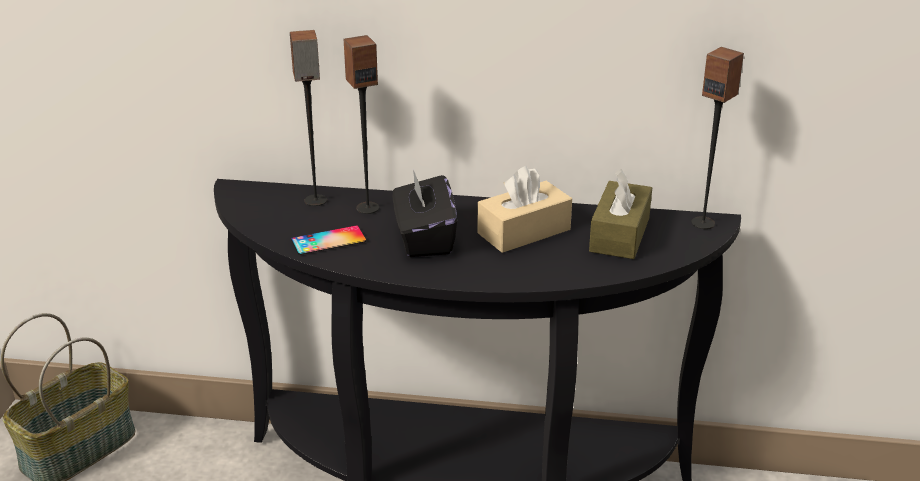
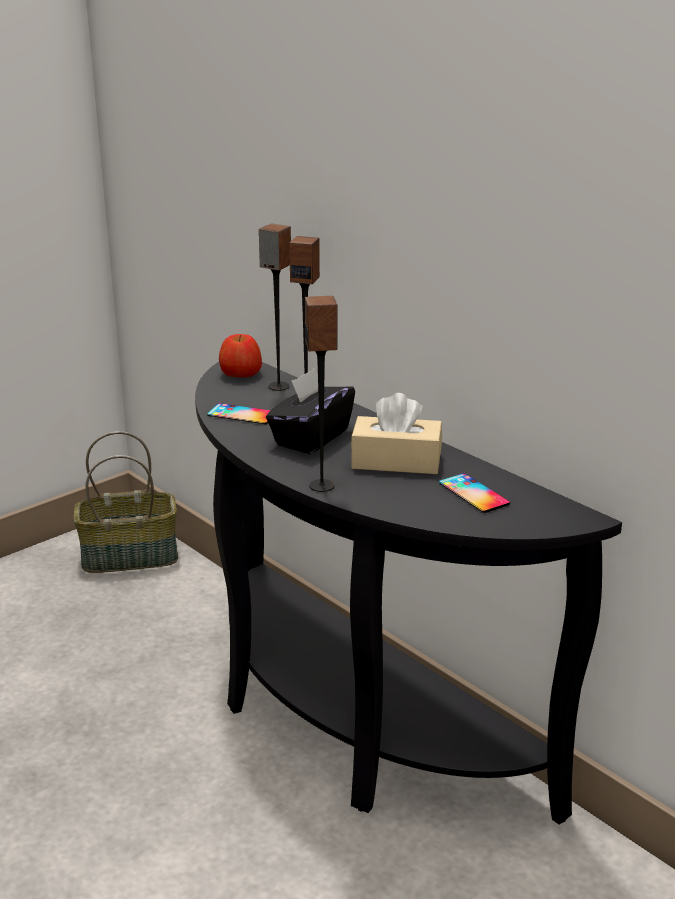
camera: 40 degrees right, 5 degrees down
(259, 201) = (240, 374): none -> apple
(619, 234) = (473, 493): brown tissue box -> phone
(703, 223) = (569, 514): speaker -> speaker (322, 486)

